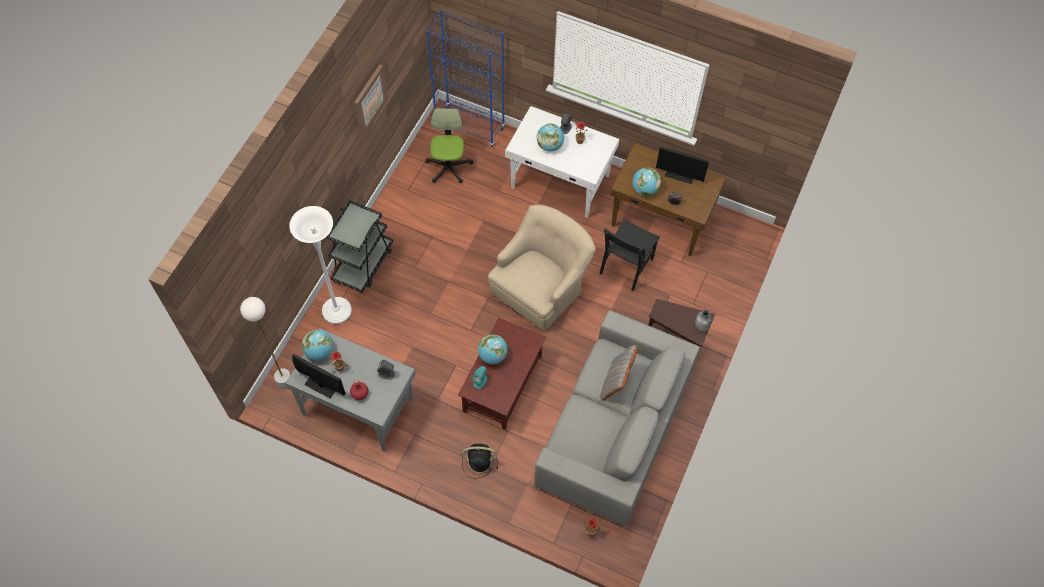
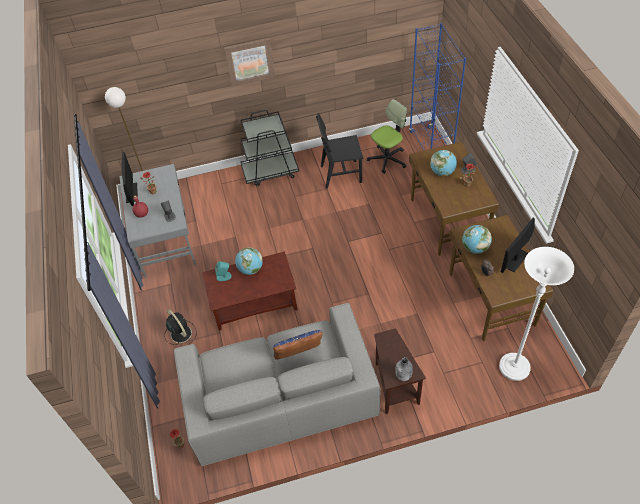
camera: 55 degrees right, 10 degrees down
(319, 352) = (156, 175): globe -> none
(337, 311) = (224, 184): white floor lamp -> white floor lamp (514, 368)
(369, 99) = (332, 44): picture -> picture (249, 61)
(541, 286) = (353, 269): beige armchair -> none
(560, 183) = (447, 221): white desk -> brown desk
(616, 382) = (299, 356): grey pillow -> blue pillow
(626, 266) = (426, 306): black chair -> black chair (341, 174)
(679, 175) = (515, 259): monitor -> monitor turned 60 degrees clockwise

